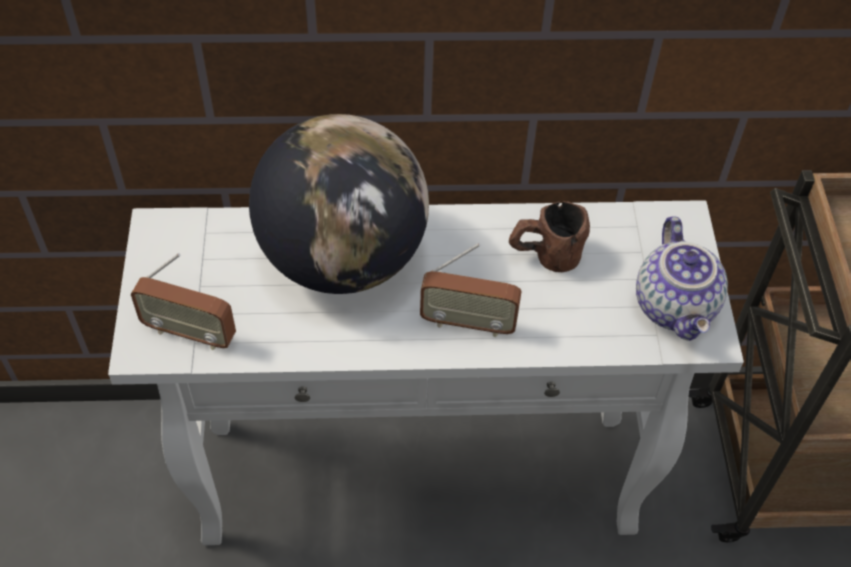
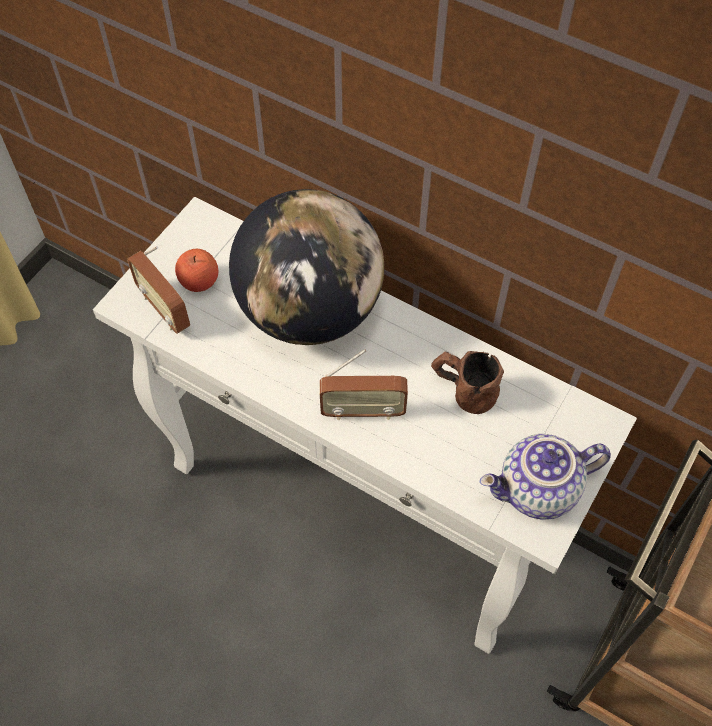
camera: 35 degrees right, 5 degrees up
(205, 287) = (199, 281): none -> apple
(468, 323) = (363, 411): radio -> radio turned 45 degrees counterclockwise
(677, 307) = (538, 491): teapot -> teapot turned 45 degrees clockwise

